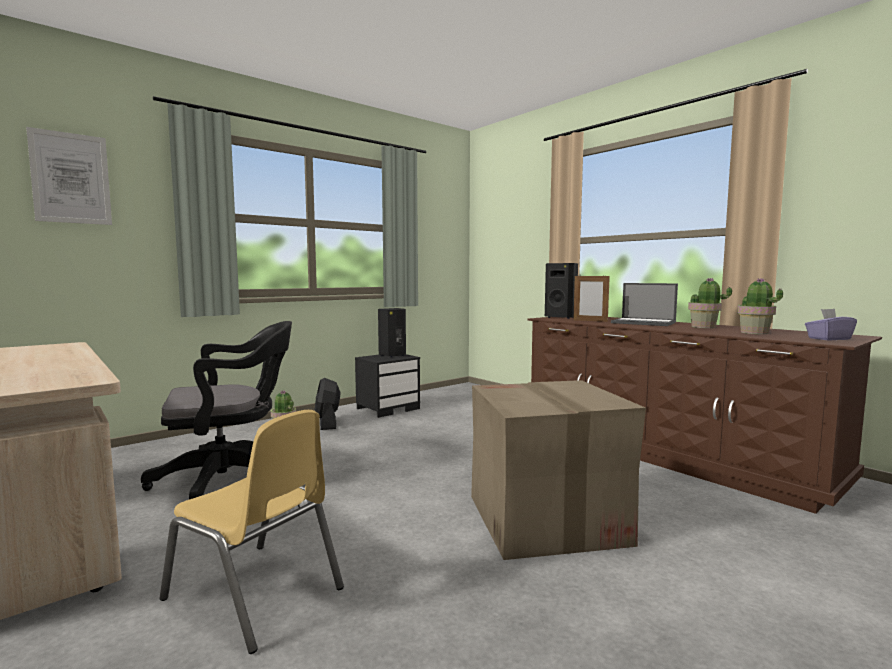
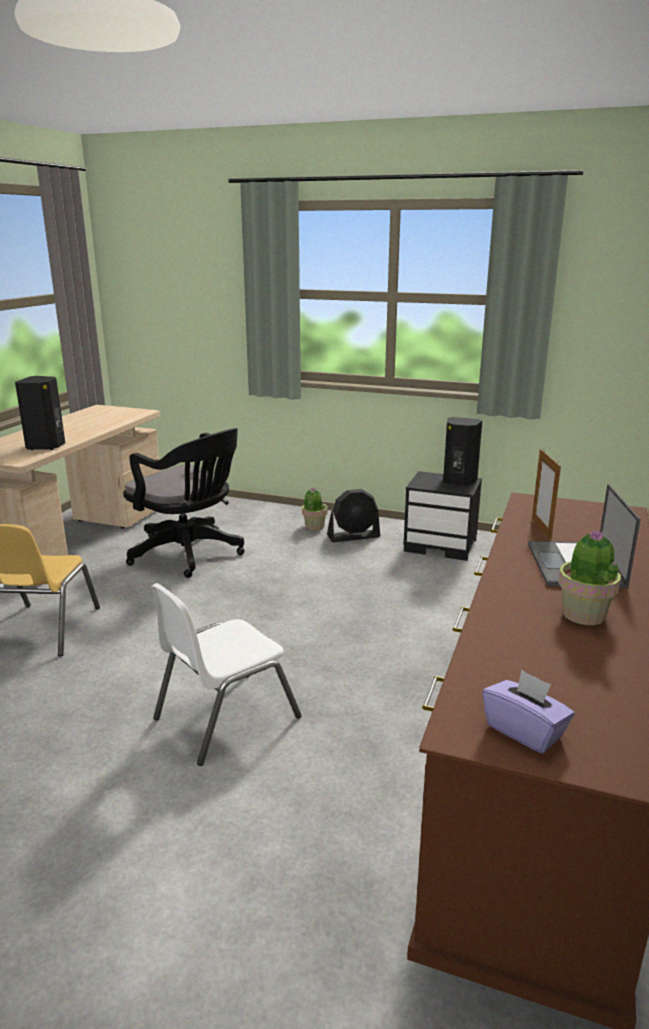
camera: 60 degrees right, 15 degrees up
(71, 178) = (183, 265): picture -> none
(327, 423) = (353, 536): black fan -> black fan turned 150 degrees counterclockwise
(546, 519) = (225, 717): cardboard box -> white chair
(561, 317) = (562, 507): black speaker -> black speaker (47, 446)
(754, 333) = (541, 660): potted plant -> none

